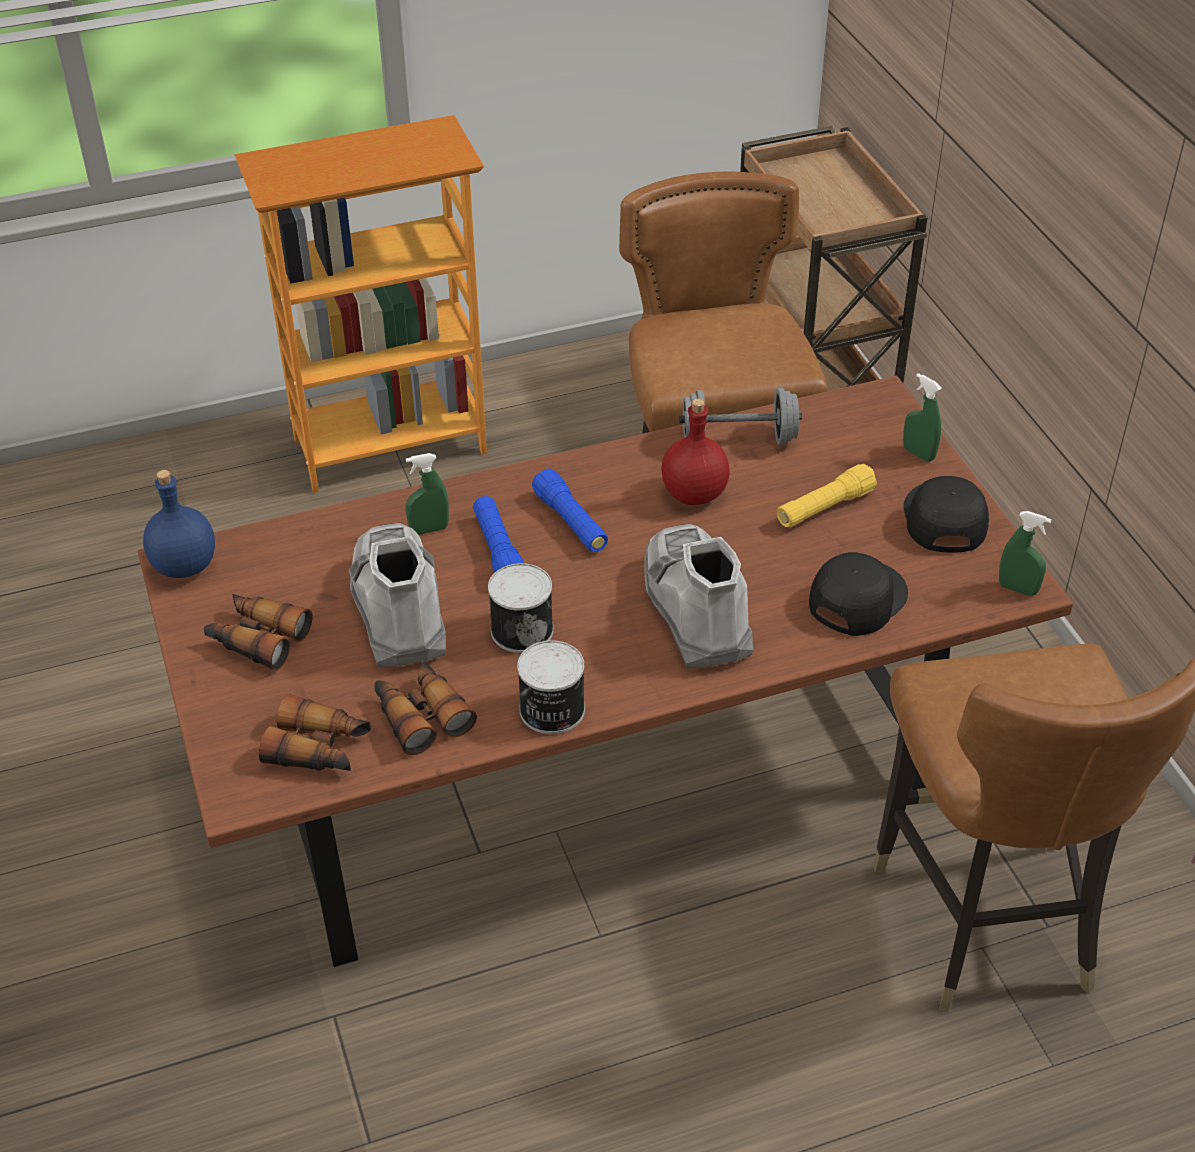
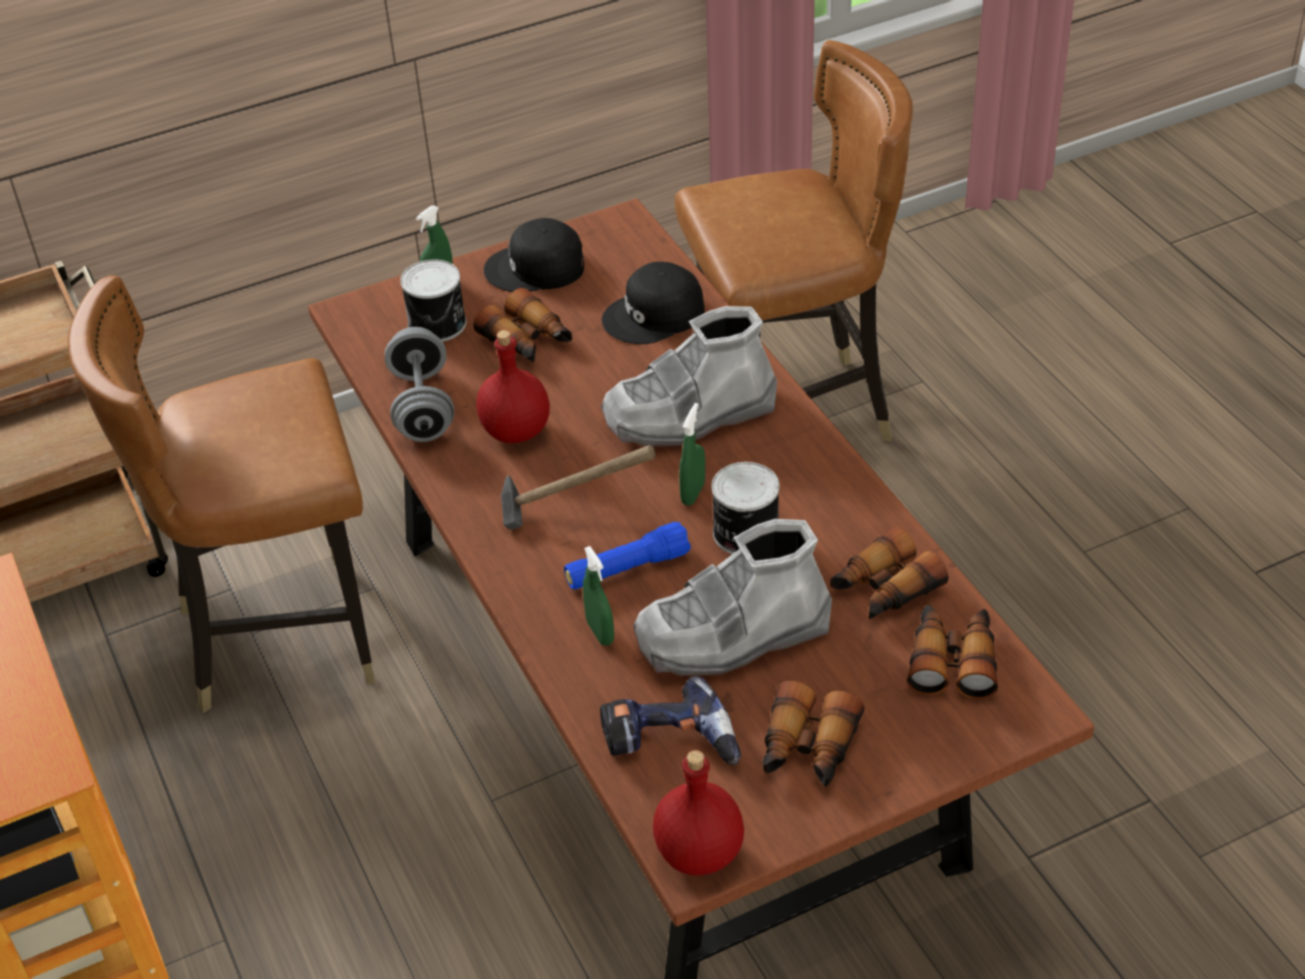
camera: 95 degrees left, 0 degrees up
(183, 565) = (699, 854): blue bottle -> red bottle
(294, 559) = (670, 745): none -> power drill
(551, 711) = (851, 496): can -> can (439, 324)
(571, 522) = (572, 518): blue flashlight -> hammer
(824, 508) = (528, 341): yellow flashlight -> binoculars
(856, 598) = (655, 315): black cap -> black cap turned 60 degrees counterclockwise
(1017, 589) = (625, 225): green spray bottle -> green spray bottle (693, 493)

